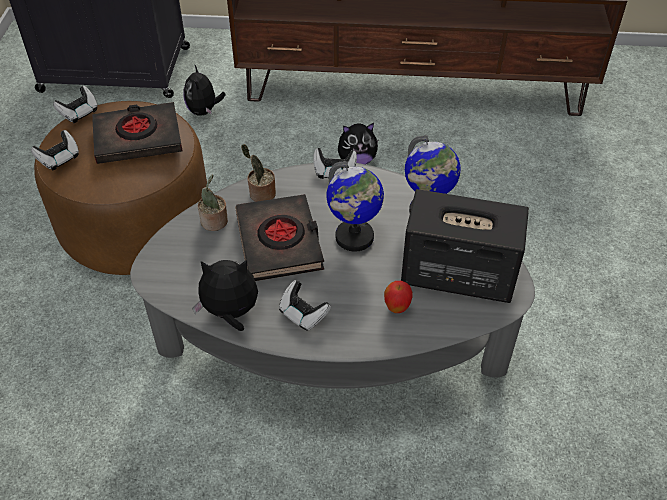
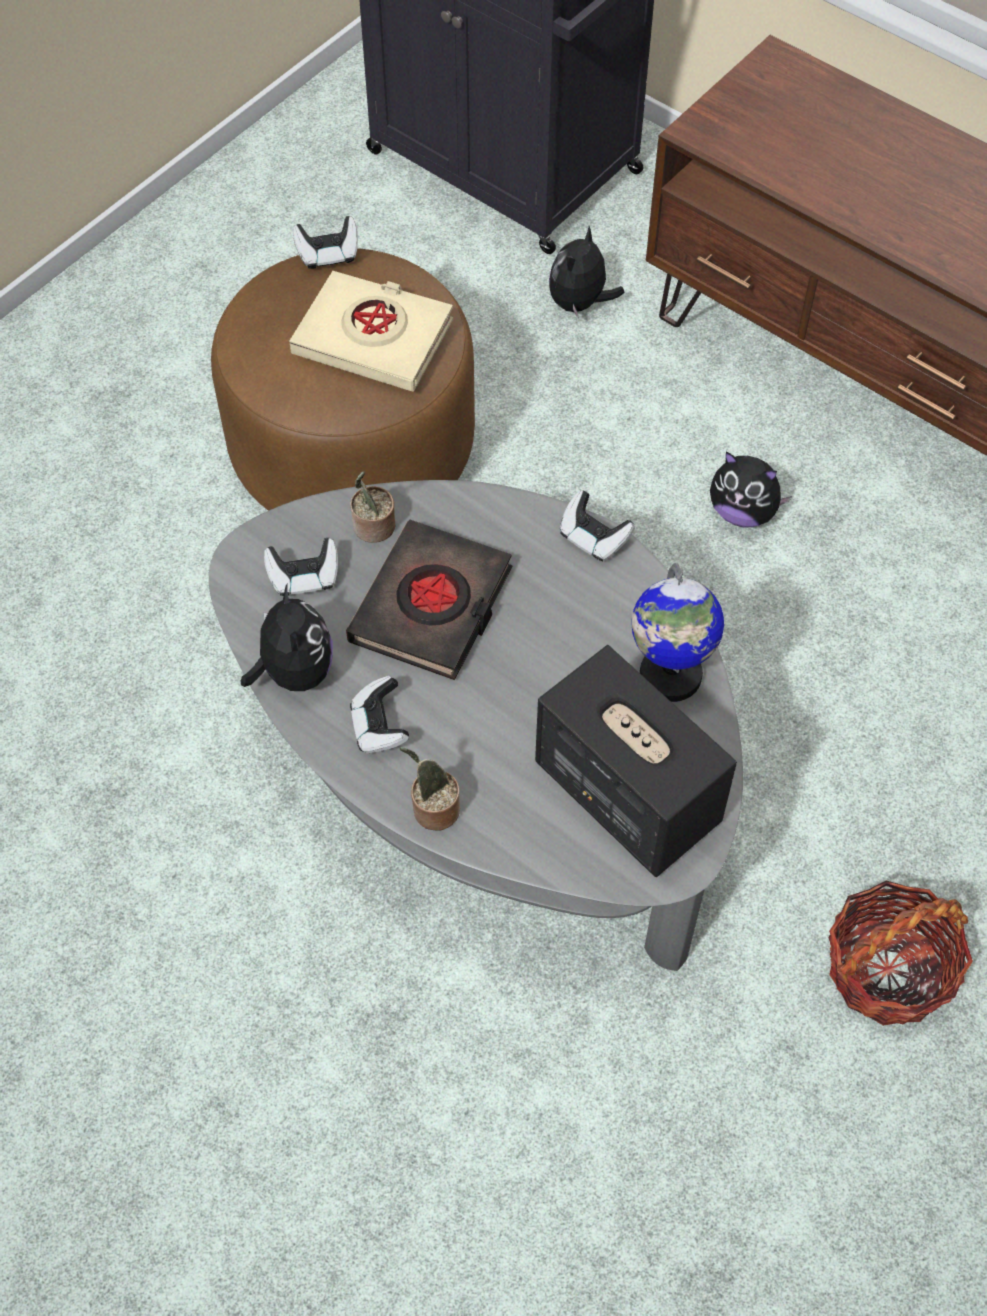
camera: 35 degrees right, 10 degrees up
(59, 159) = (253, 319): game controller -> game controller (304, 578)
(138, 138) = (373, 338): black book -> beige book
(230, 313) = (294, 671): plush toy -> plush toy turned 45 degrees clockwise
(260, 194) = (465, 518): potted plant -> potted plant (432, 809)
(354, 237) = (535, 656): globe -> none
(397, 308) = (503, 791): apple -> none
(593, 316) = (887, 970): none -> basket

